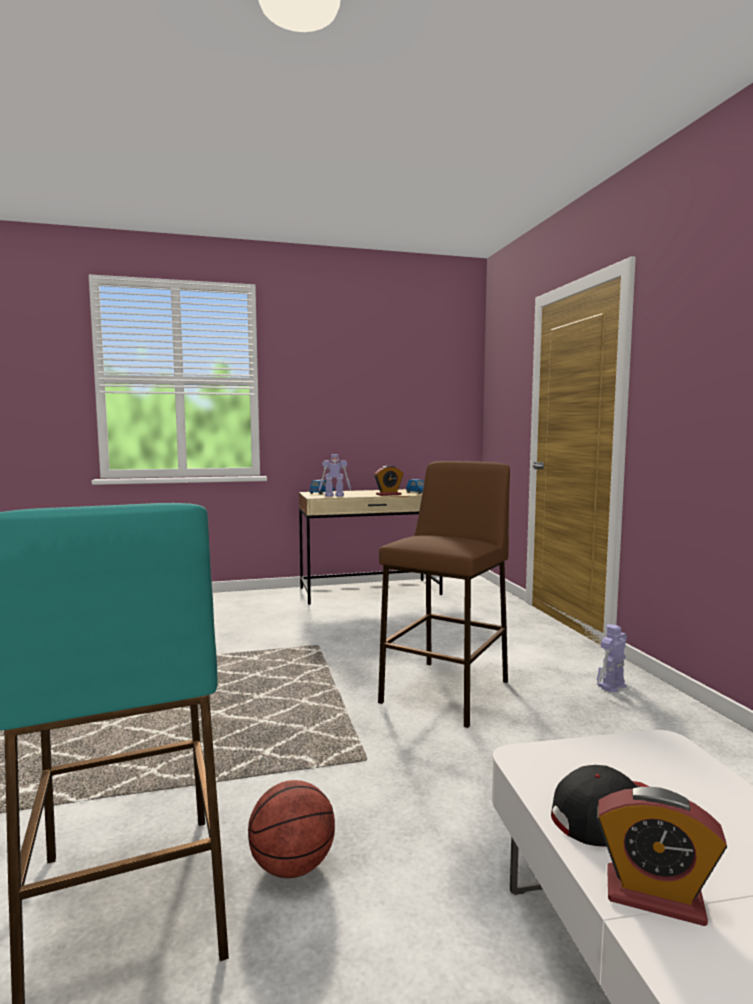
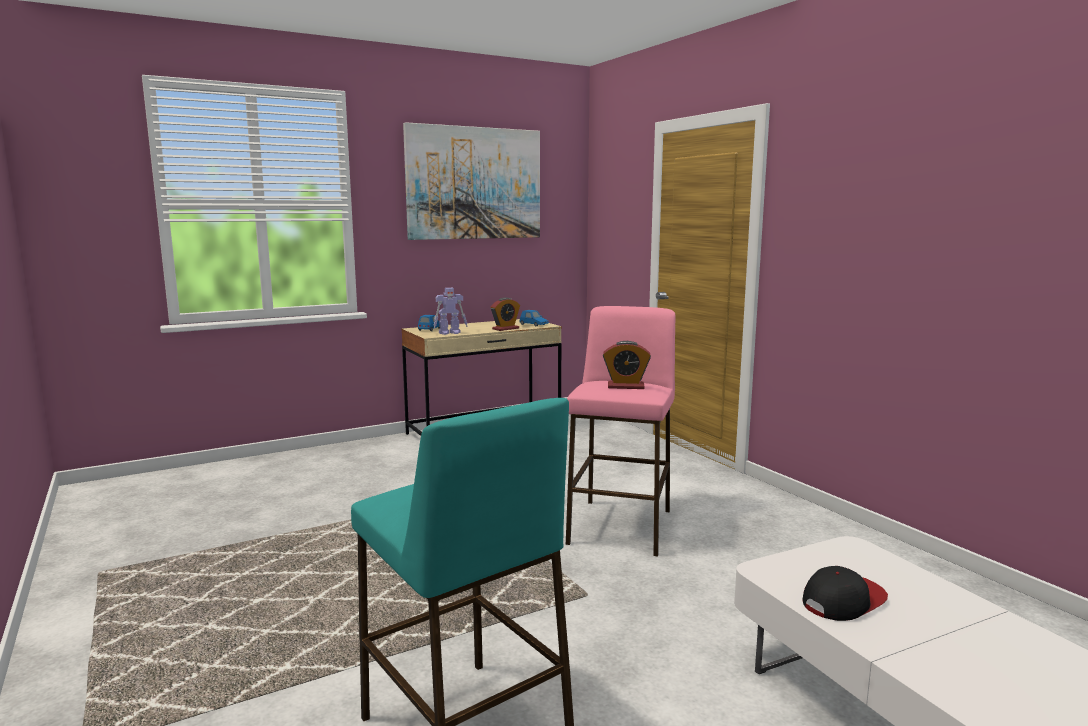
camera: 15 degrees left, 5 degrees up
(292, 866) = (580, 685): basketball -> none
(371, 364) = (474, 183): none -> picture
(446, 691) = (620, 526): brown stool -> pink stool
(611, 686) = (757, 505): toy robot -> none
(654, 896) = (893, 643): alarm clock -> alarm clock (625, 386)

